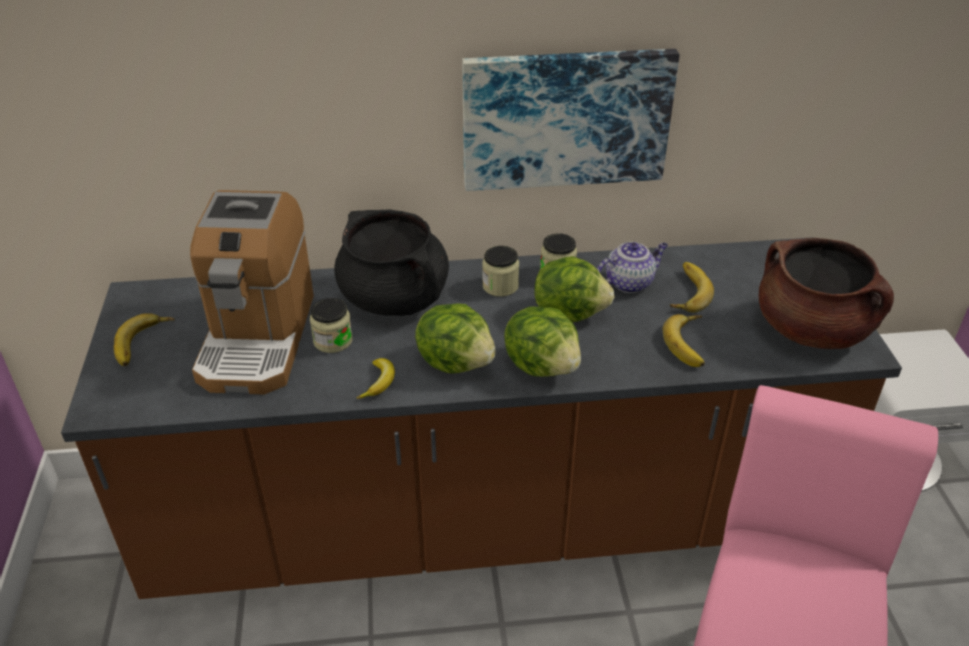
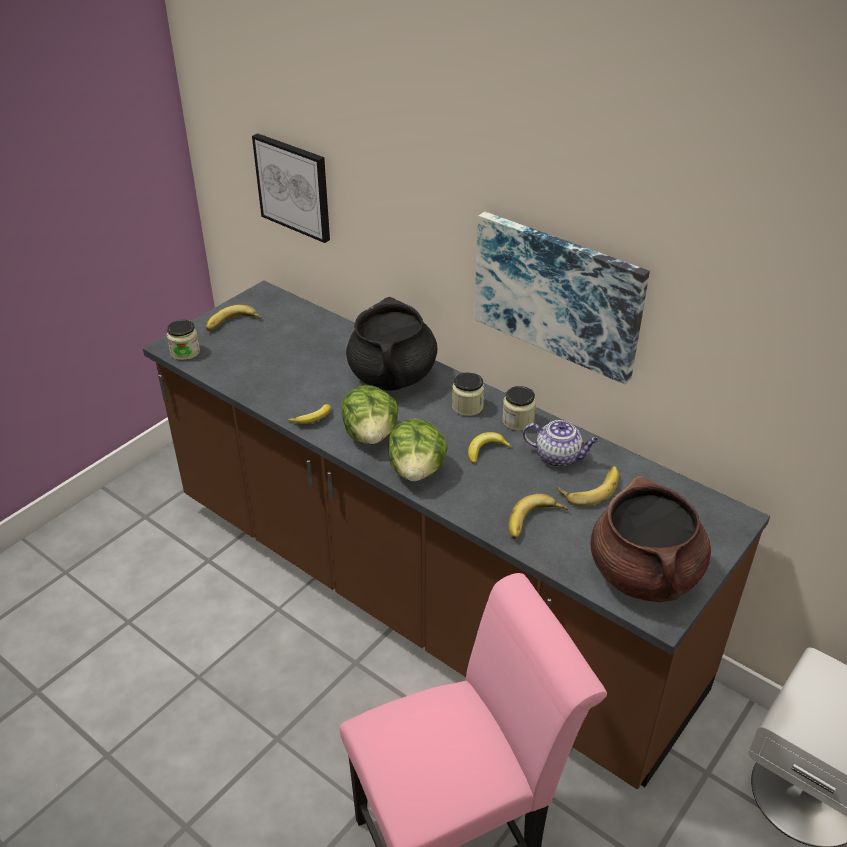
camera: 45 degrees right, 0 degrees up
(144, 135) = (294, 187): none -> picture
(257, 338) = (289, 354): coffee machine -> none
(333, 341) = (323, 380): jar -> jar (185, 352)
(569, 312) = (485, 450): lettuce -> banana

